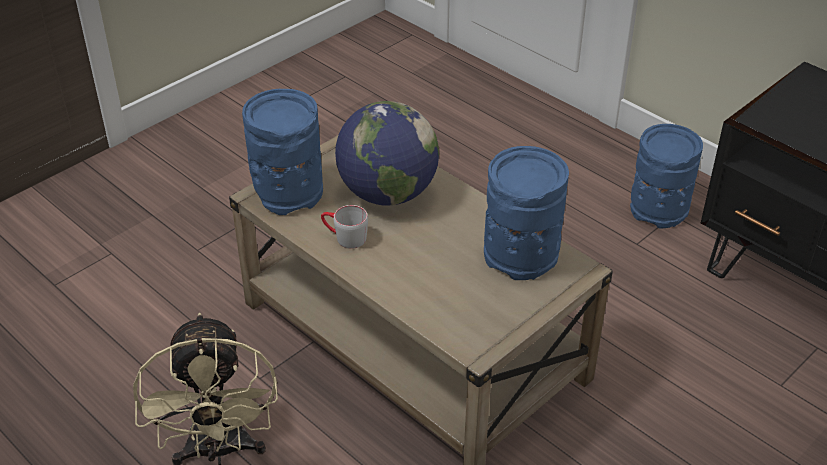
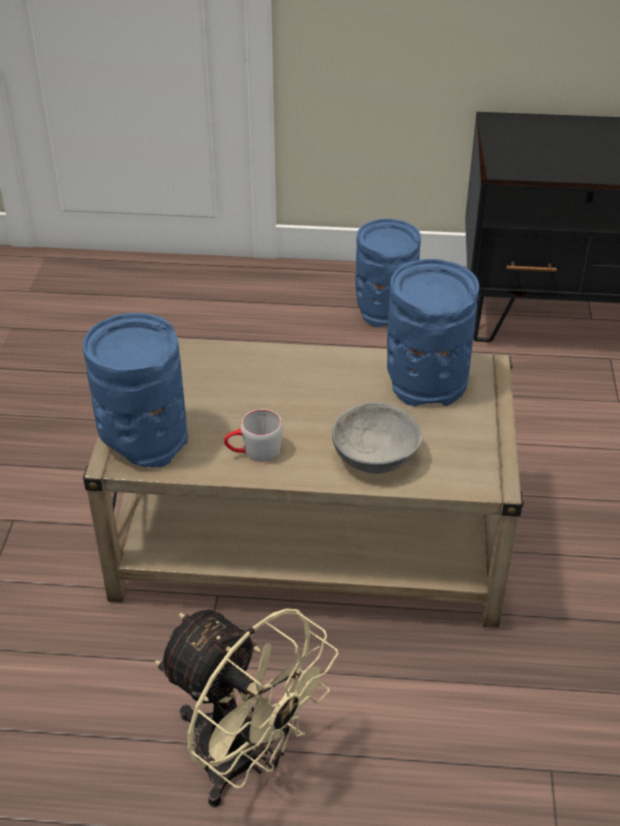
camera: 40 degrees left, 0 degrees up
(387, 193) = (243, 390): globe -> none
(418, 284) = (374, 456): none -> grey bowl

